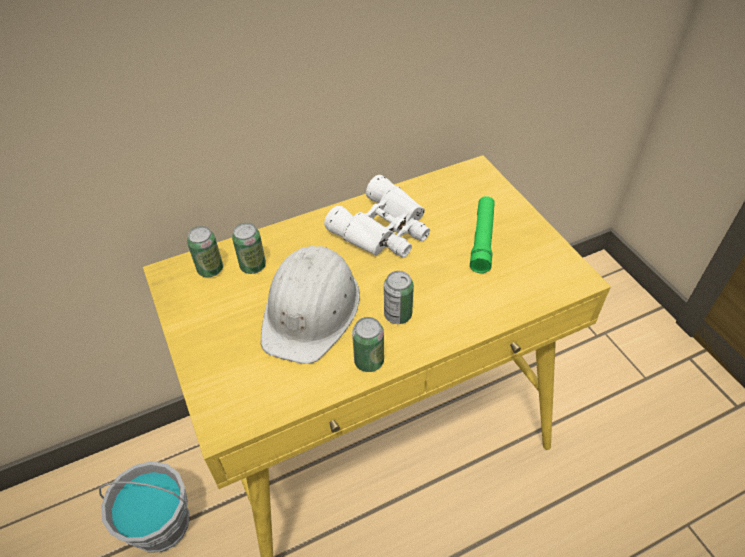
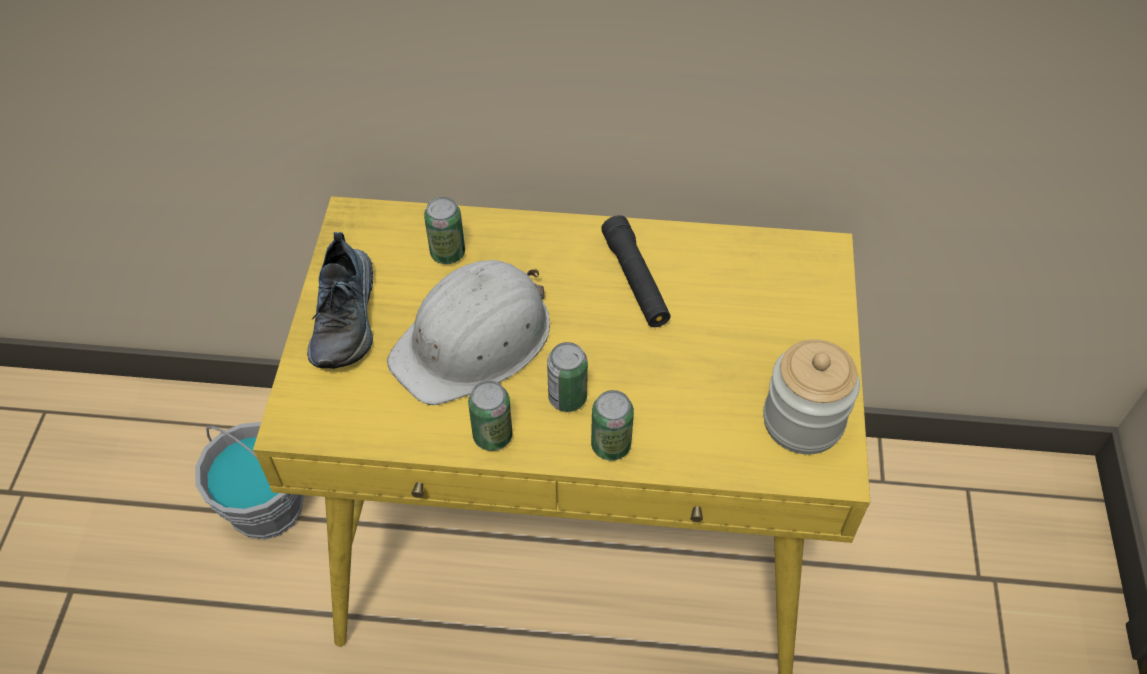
camera: 30 degrees right, 5 degrees up
(210, 269) = (399, 235): can -> can (611, 445)
(211, 337) = (346, 318): none -> shoe
(385, 229) = (635, 280): white binoculars -> black flashlight
(482, 239) = (750, 353): green flashlight -> none
(540, 261) = (803, 421): none -> jar

